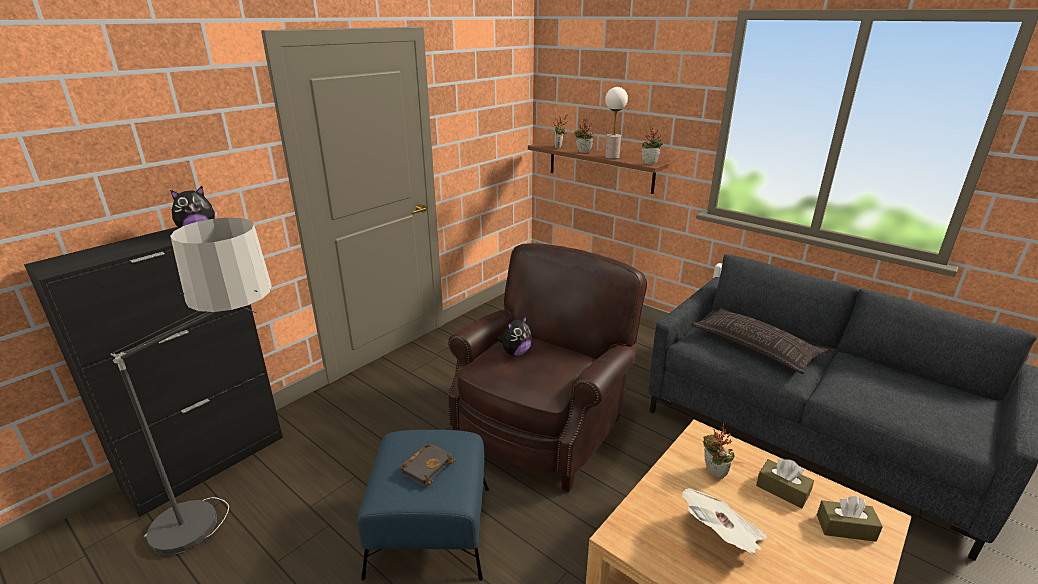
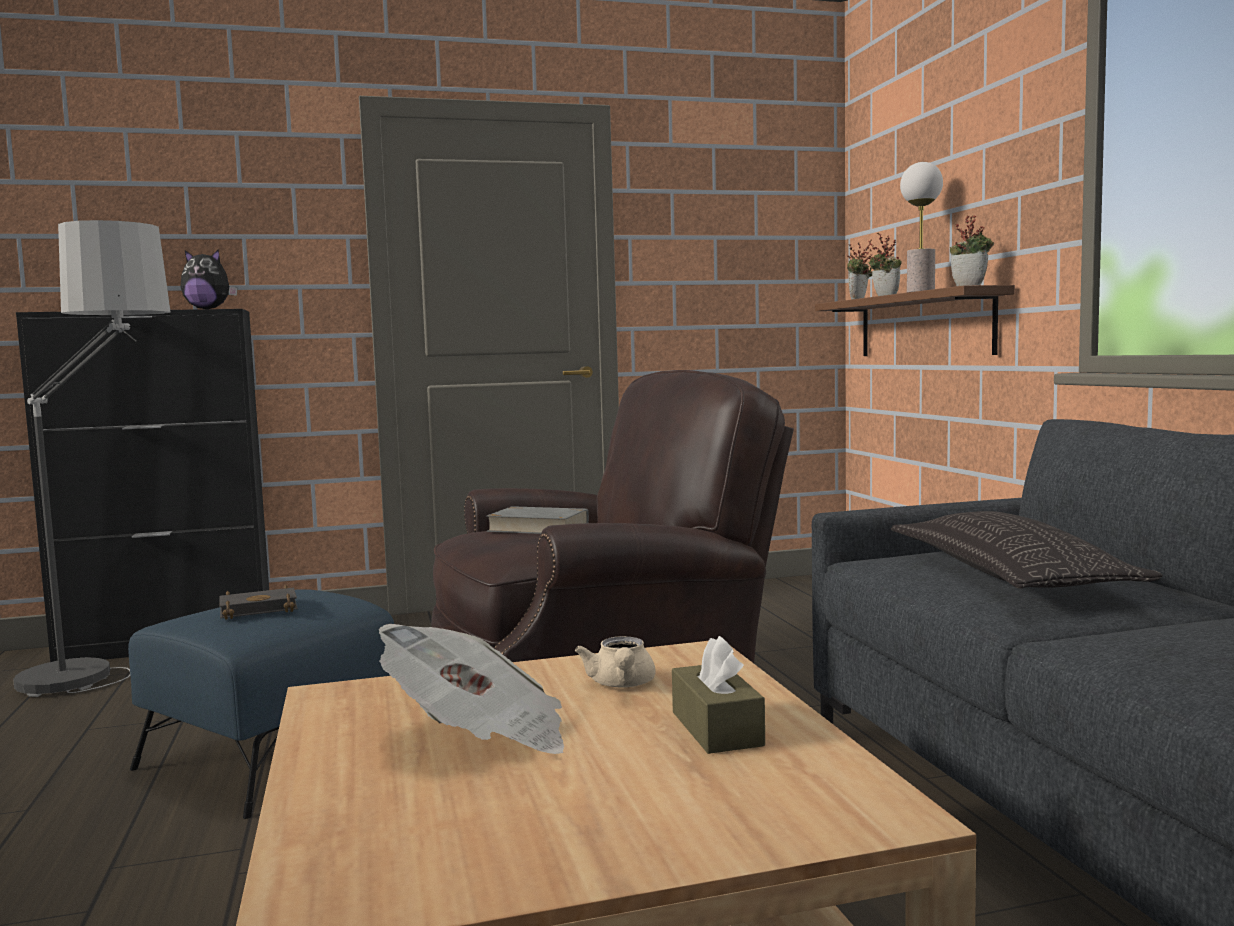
camera: 35 degrees right, 20 degrees down
(515, 353) = (538, 527): plush toy -> grey book
(712, 473) = (621, 684): potted plant -> beige teapot
(845, 528) = (752, 796): brown tissue box -> none

